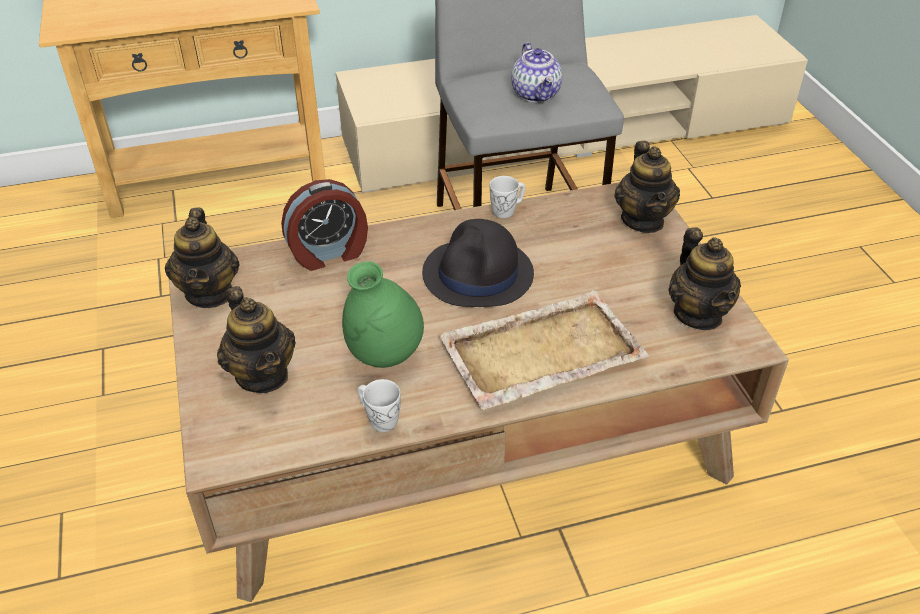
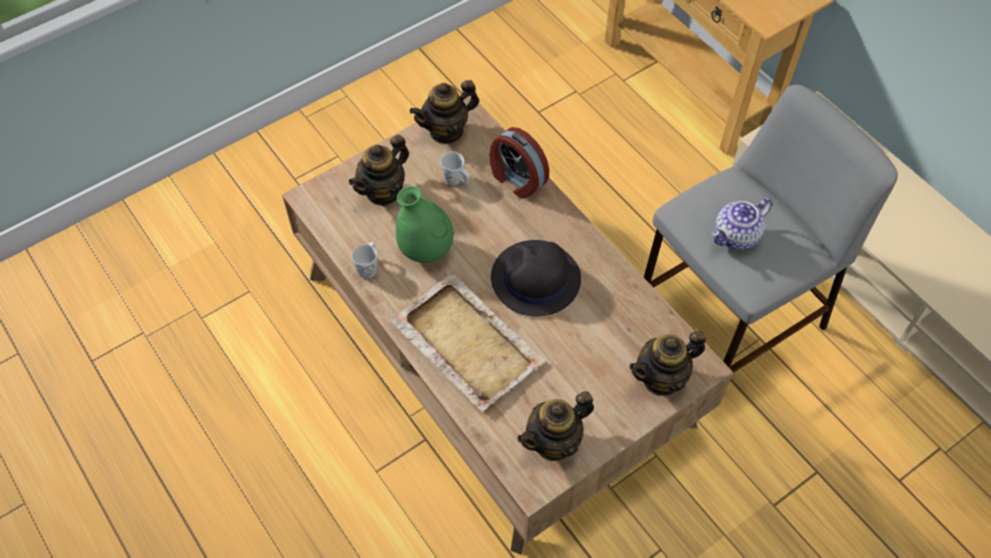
camera: 70 degrees right, 15 degrees up
(507, 210) = (625, 275): white mug -> white mug (456, 180)

